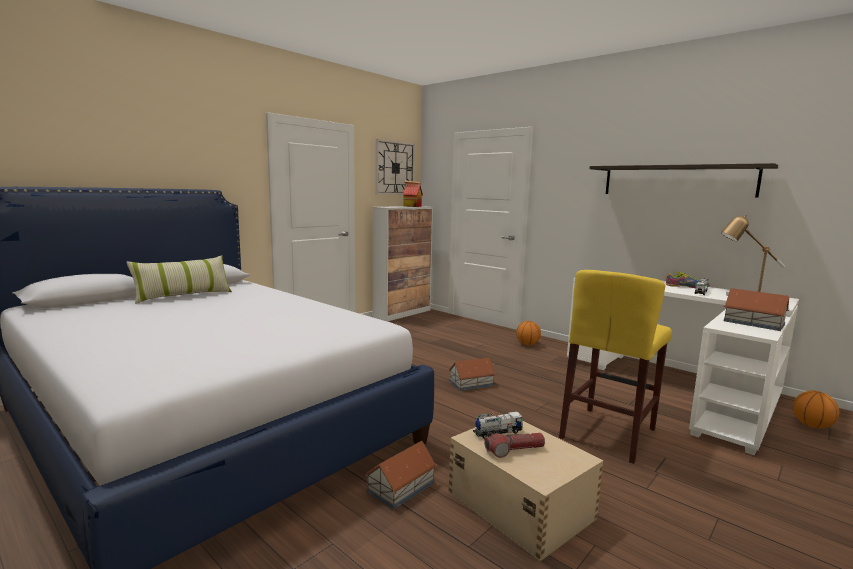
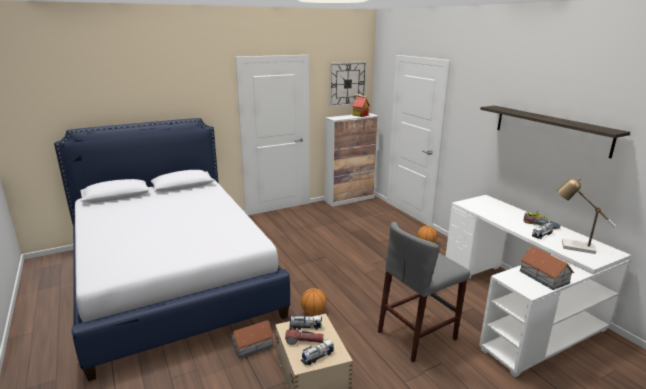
camera: 20 degrees right, 10 degrees up
(183, 296) = (167, 197): pillow -> none
(472, 383) = (352, 275): toy house -> none
(552, 465) = (317, 357): none -> toy truck
(608, 433) = (417, 335): yellow stool -> grey stool
(812, 426) = (600, 364): basketball -> basketball (313, 312)

